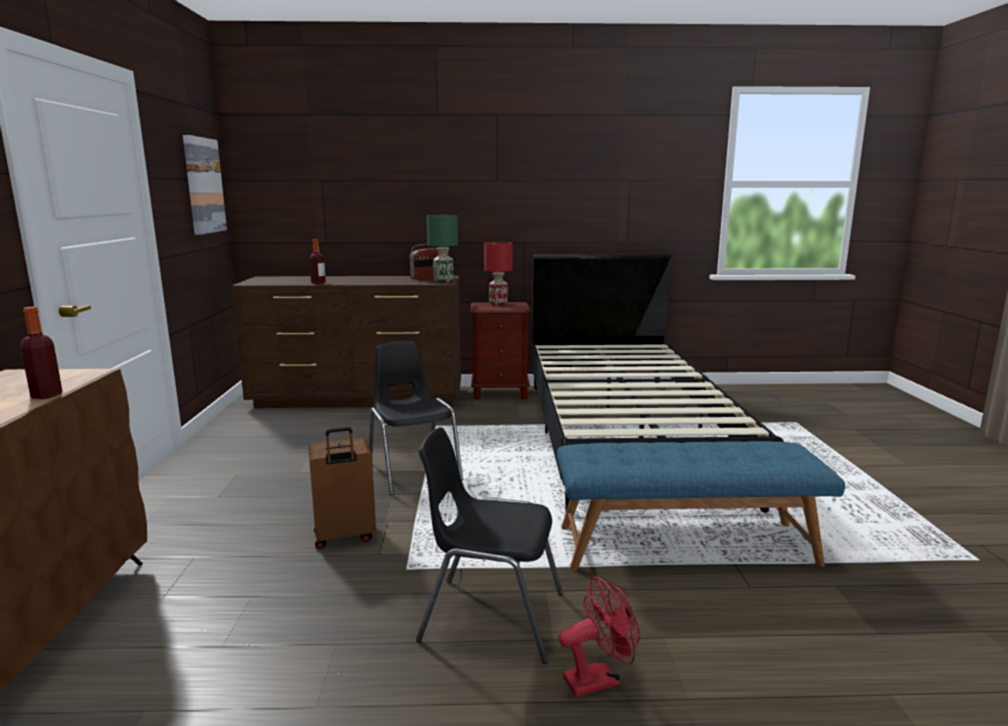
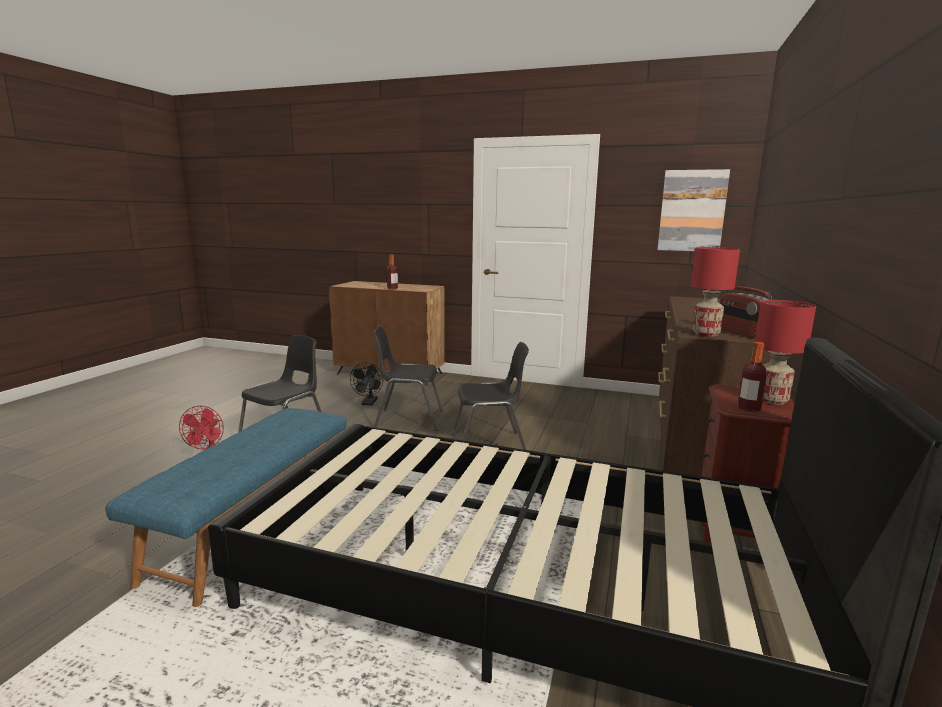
camera: 110 degrees right, 0 degrees up
(266, 597) = (369, 403): none -> black fan
(318, 283) = (683, 308): bottle -> bottle (748, 408)
(344, 537) = (408, 419): brown suitcase -> black chair
(444, 281) = (706, 334): green table lamp -> red table lamp

